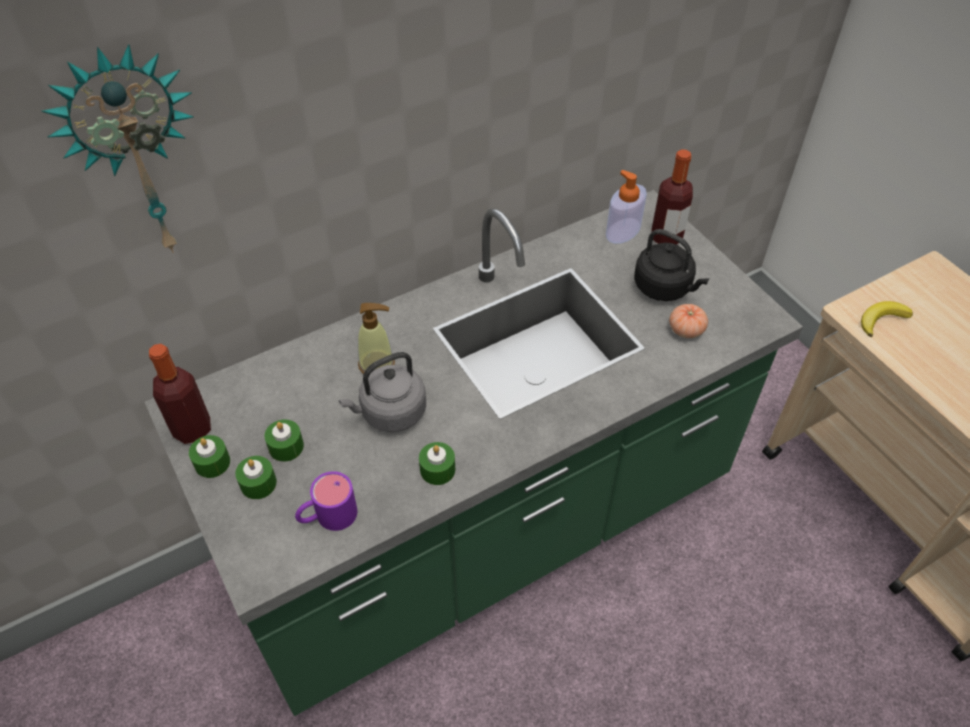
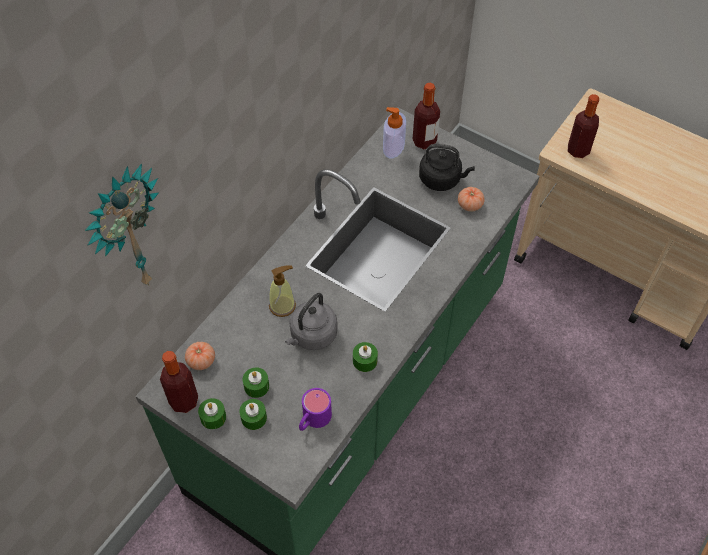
camera: 25 degrees left, 5 degrees up
(242, 391) = (201, 361): none -> tomato
(881, 320) = (578, 150): banana -> bottle

